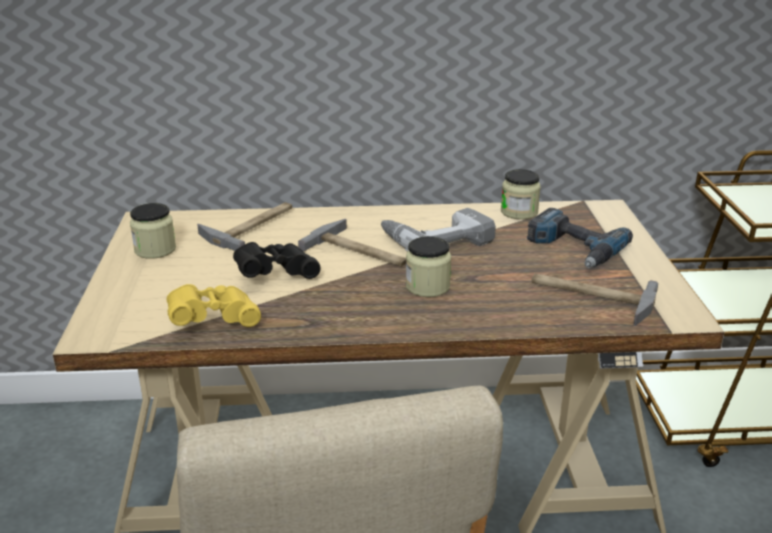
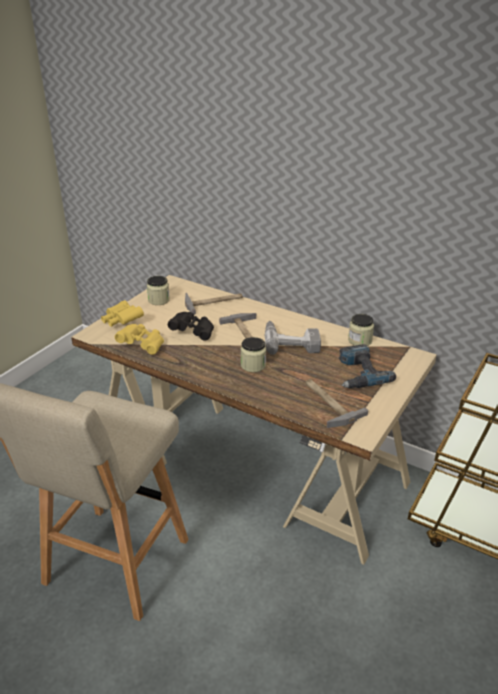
camera: 35 degrees right, 5 degrees up
(126, 299) = (121, 321): none -> yellow binoculars

